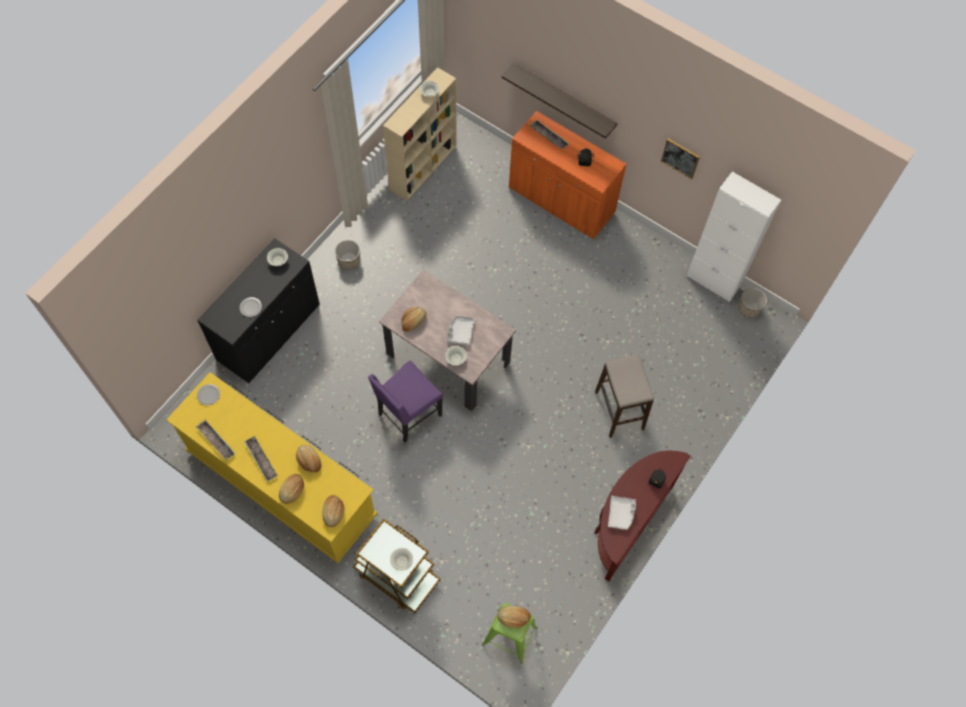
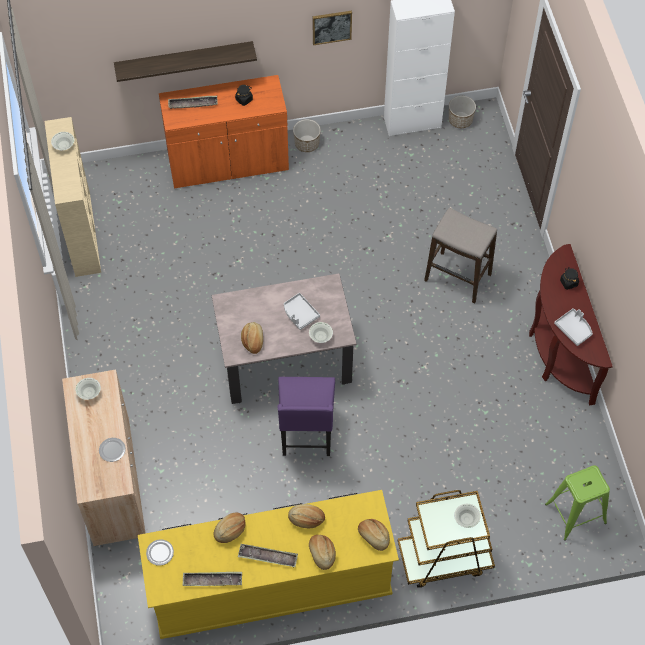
camera: 45 degrees left, 5 degrees down
(269, 332) = (112, 481): black cabinet -> beige cabinet
(349, 261) = (110, 362): planter -> planter (307, 144)
(513, 617) = (584, 480): bread -> bread (230, 530)

